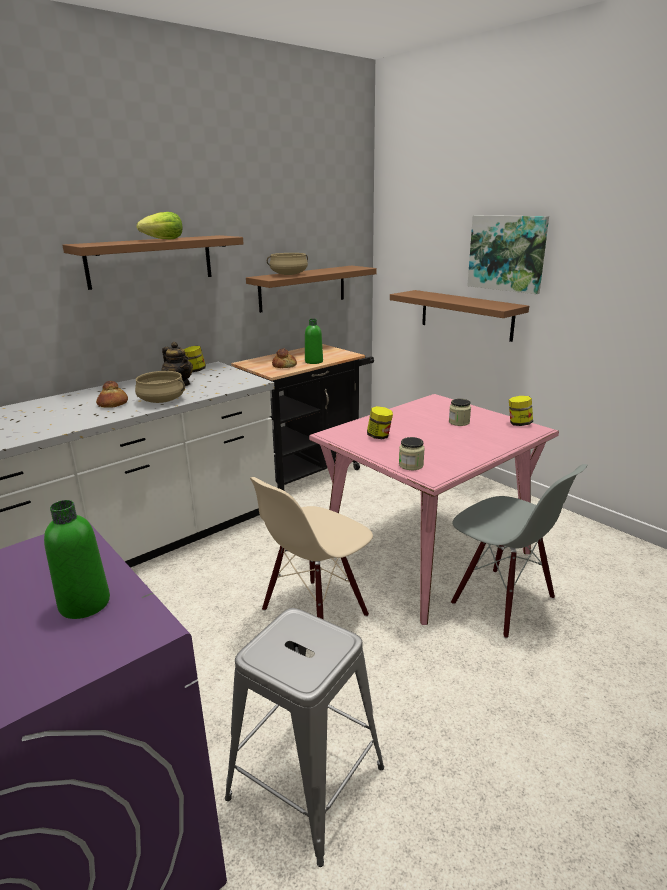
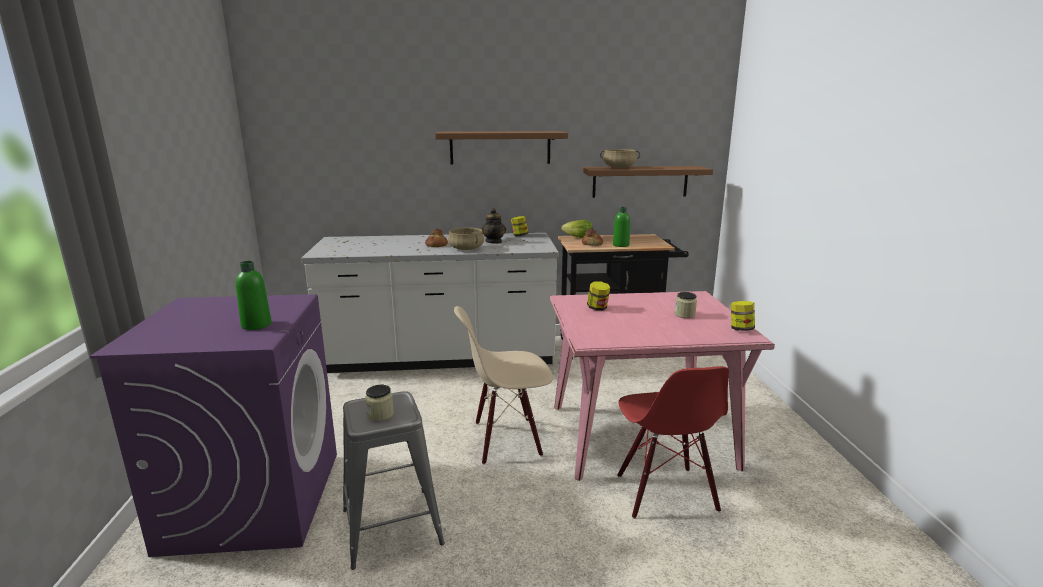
camera: 35 degrees right, 5 degrees down
(164, 239) = (506, 131): lettuce -> lettuce (578, 238)
(411, 465) = (586, 331): jar -> jar (380, 414)
(466, 315) = (782, 222): brown shelf -> none
(502, 601) = (664, 493): grey chair -> red chair
(507, 253) = (817, 161): picture -> none

